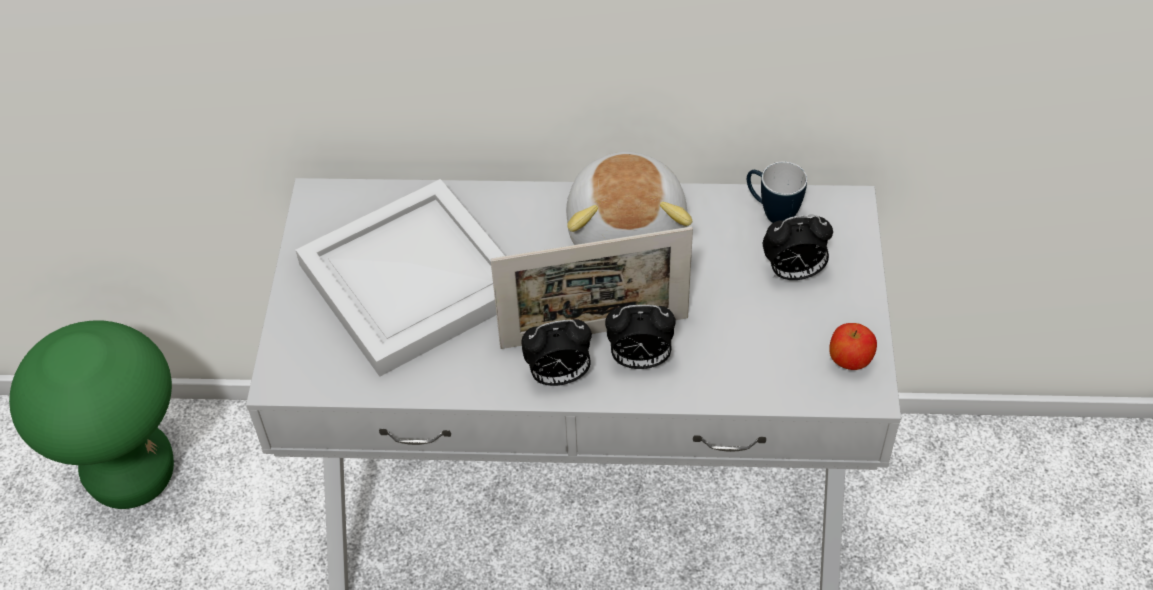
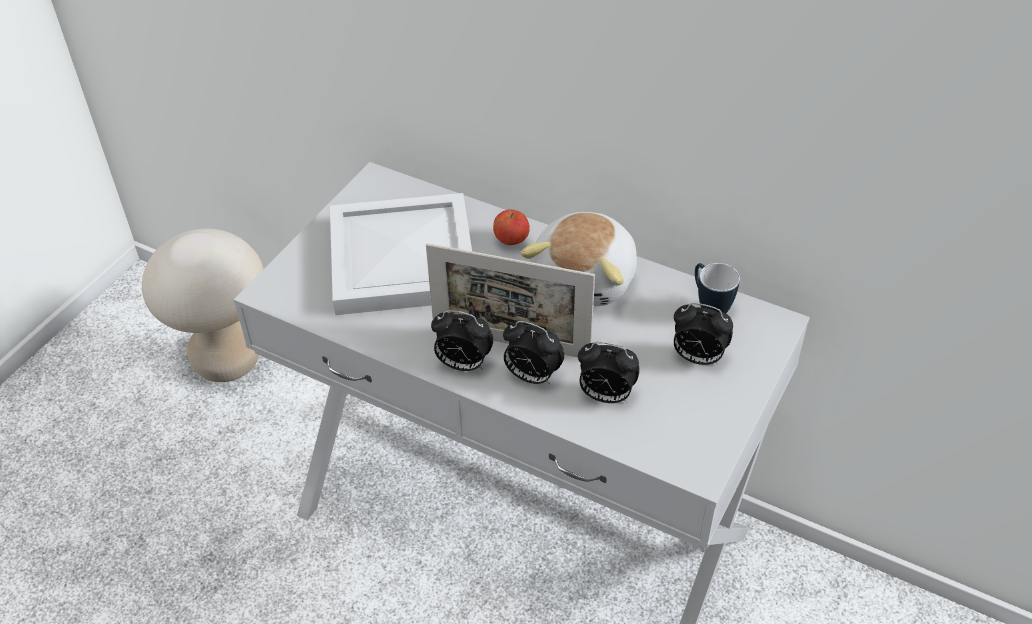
camera: 25 degrees right, 5 degrees down
(132, 476) = (227, 361): green stool -> beige stool
(728, 351) = (605, 396): none -> alarm clock
(849, 360) = (701, 441): apple -> apple (511, 240)

